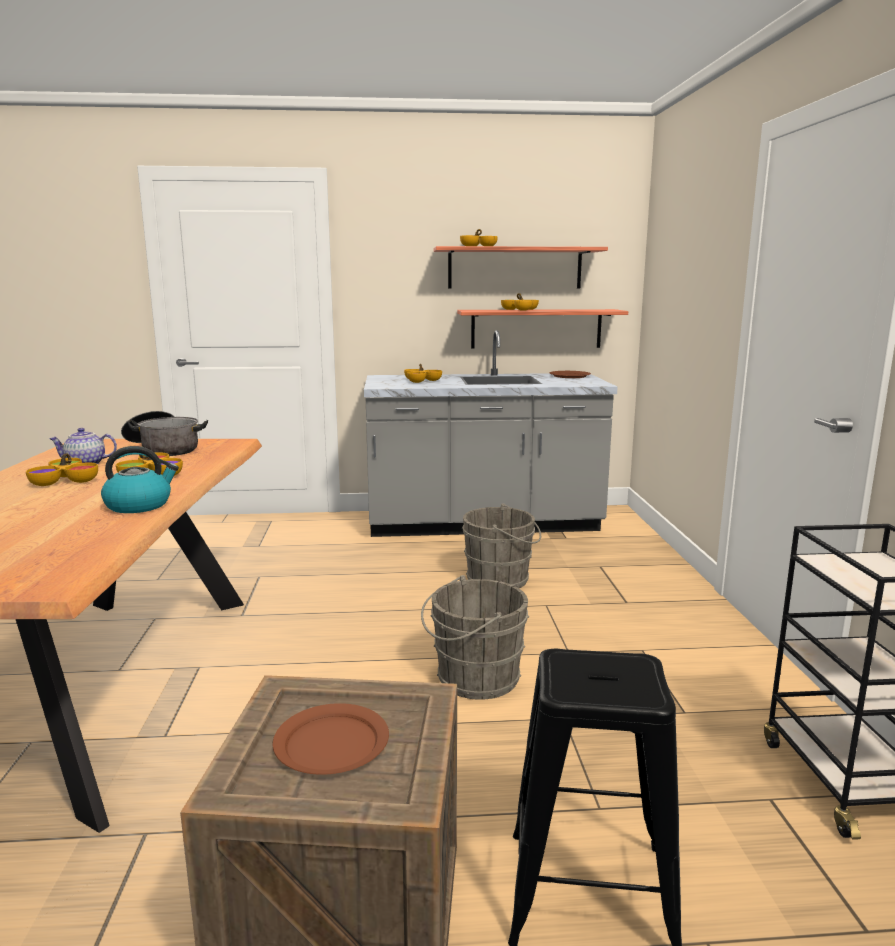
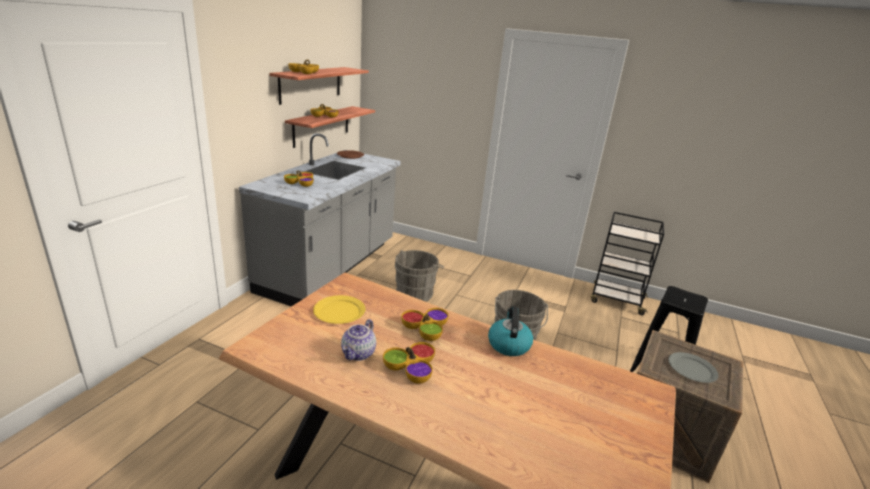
camera: 65 degrees left, 10 degrees up
(164, 449) = (339, 312): cooking pot -> yellow plate
(331, 744) = (692, 369): brown plate -> grey plate

